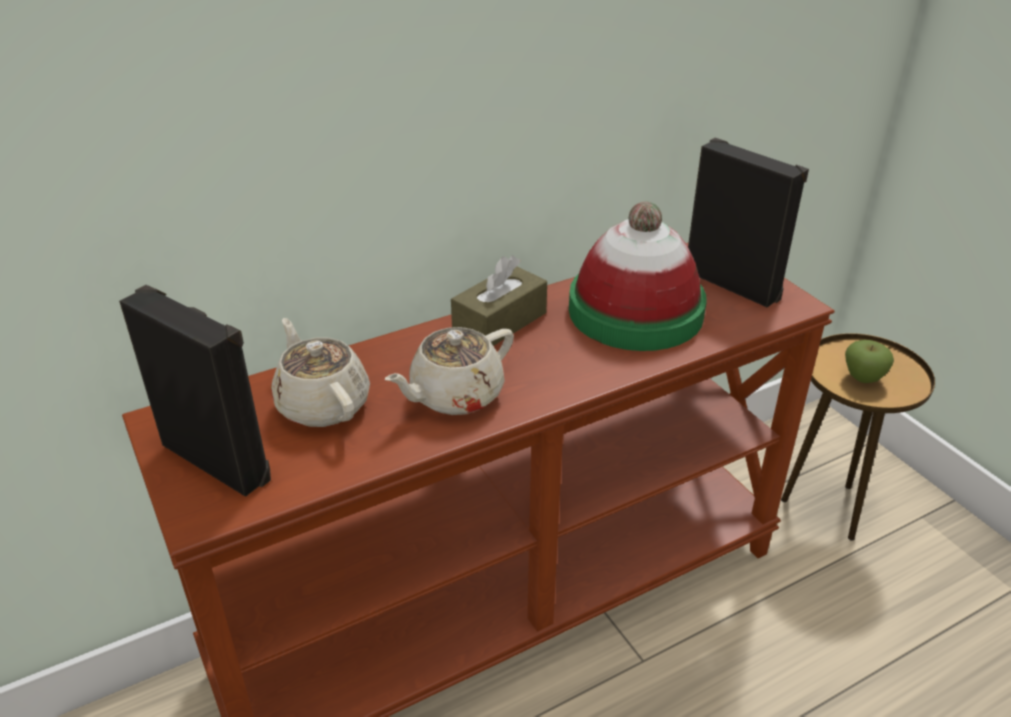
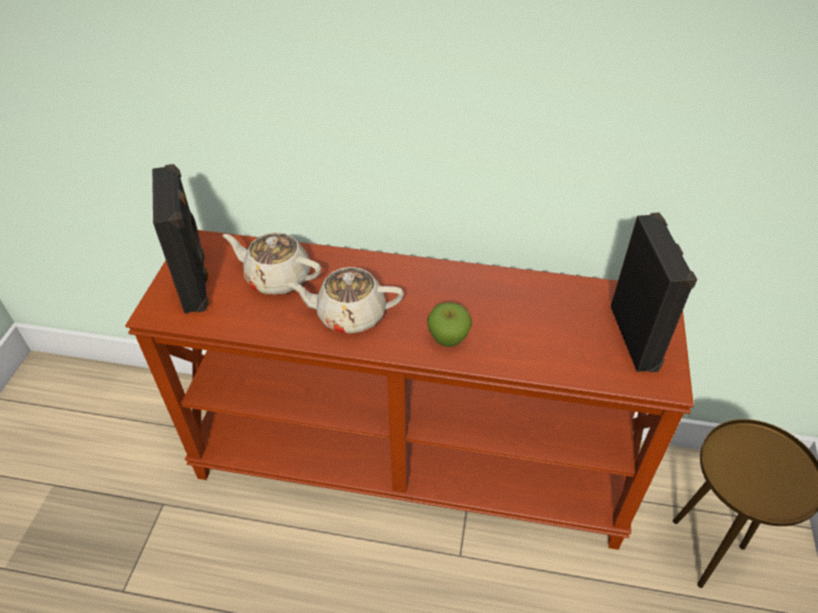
camera: 40 degrees right, 10 degrees up
(322, 404) = (277, 278): beige teapot -> beige teapot turned 75 degrees counterclockwise
(499, 322) = (434, 278): brown tissue box -> none
(635, 311) = (533, 319): hat -> none
(863, 378) = (751, 472): apple -> apple (448, 339)

